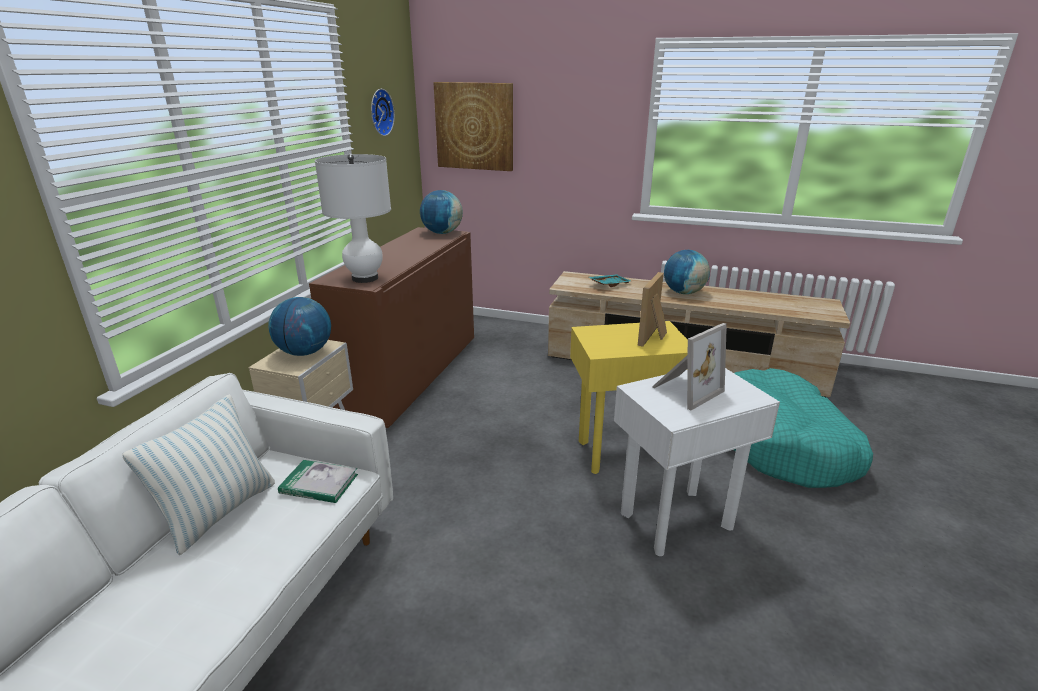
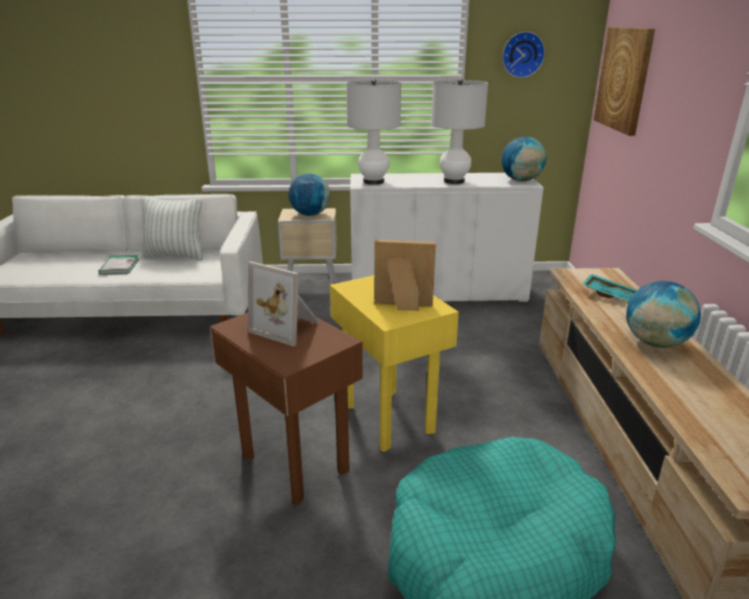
camera: 70 degrees right, 0 degrees up
(319, 484) = (202, 269): book -> book (119, 266)
(411, 374) = (437, 292): brown cabinet -> white cabinet
(412, 251) = (454, 181): none -> white table lamp
(677, 521) = (294, 464): white side table -> brown side table

